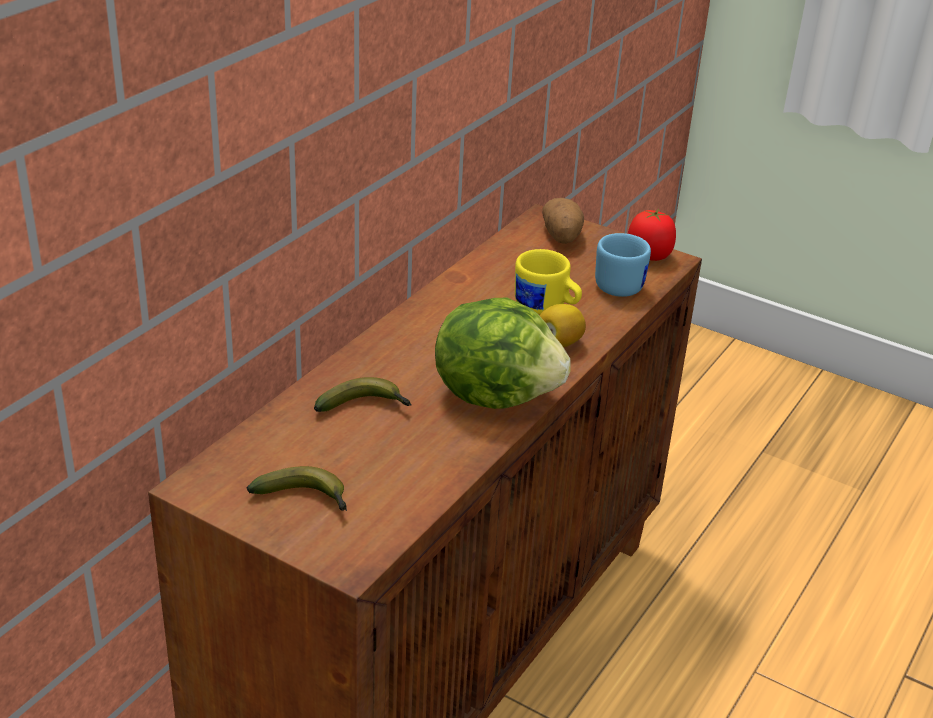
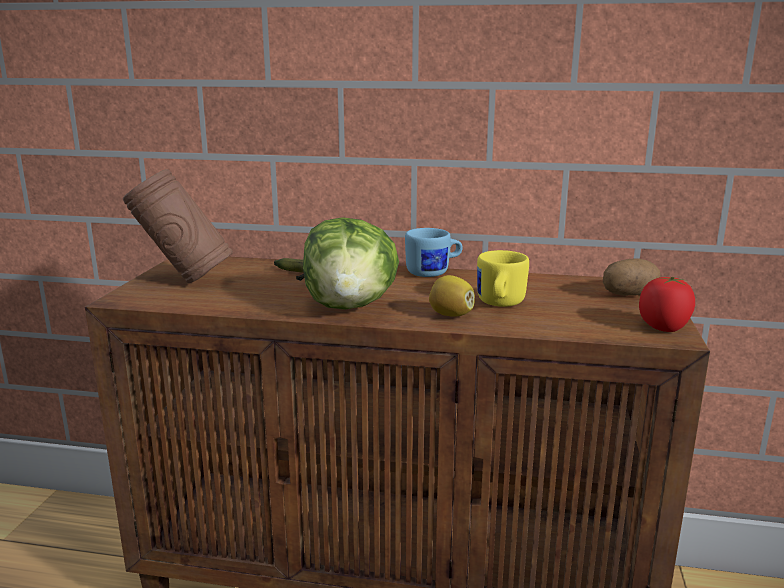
camera: 70 degrees right, 15 degrees down
(305, 499) = (184, 280): banana -> brown vase
(618, 283) = (587, 322): blue mug -> blue mug (434, 272)

